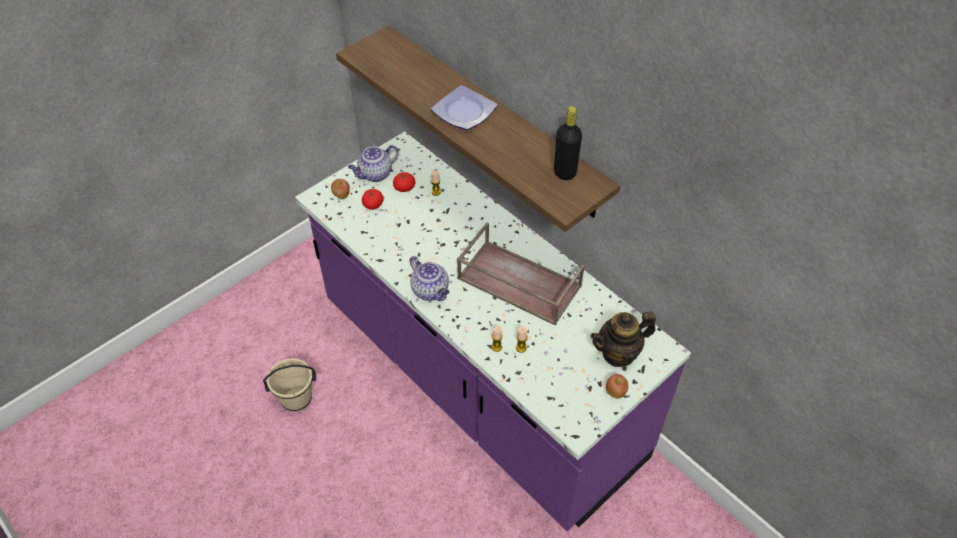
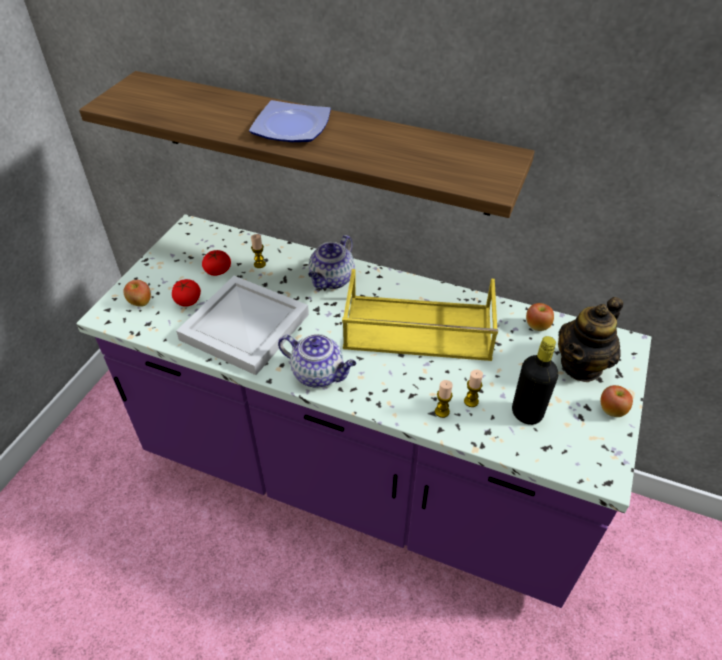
camera: 25 degrees left, 5 degrees down
(296, 399) = (153, 590): beige bucket -> none
(375, 174) = (172, 267): teapot -> teapot (332, 280)
(402, 238) = (247, 326): none -> white tray
(517, 282) = (416, 329): brown tray -> yellow tray
(565, 172) = (462, 154): black bottle -> black bottle (526, 413)
(607, 312) = (537, 326): none -> apple

